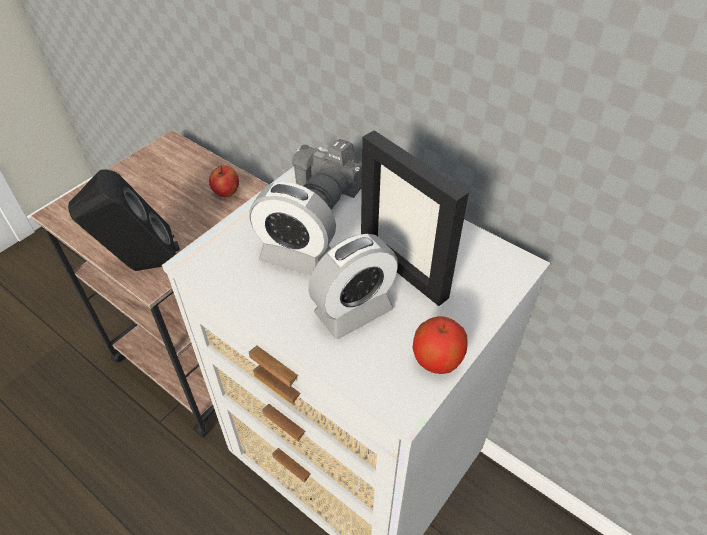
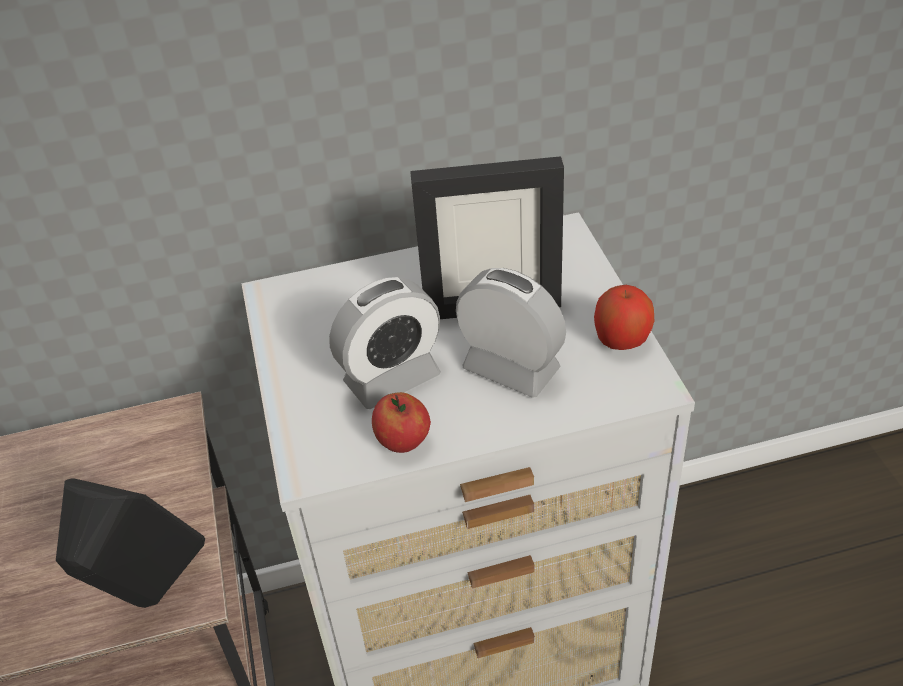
camera: 50 degrees left, 5 degrees down
(226, 192) = (122, 448): apple -> apple (403, 442)
(325, 194) = (323, 313): camera -> none
(353, 311) = (511, 369): alarm clock -> alarm clock turned 60 degrees counterclockwise

